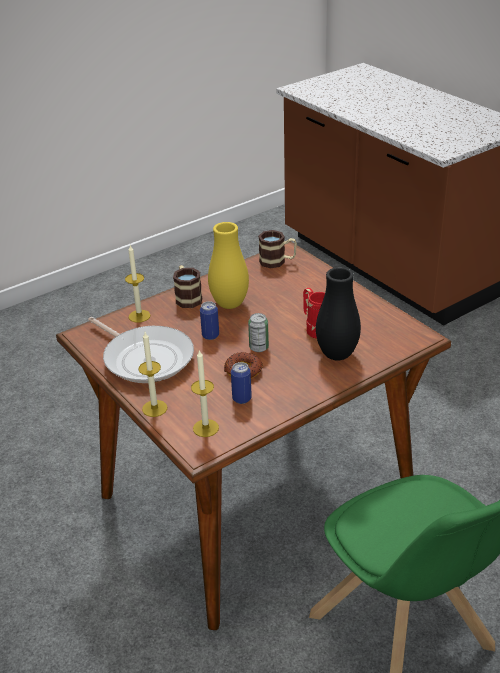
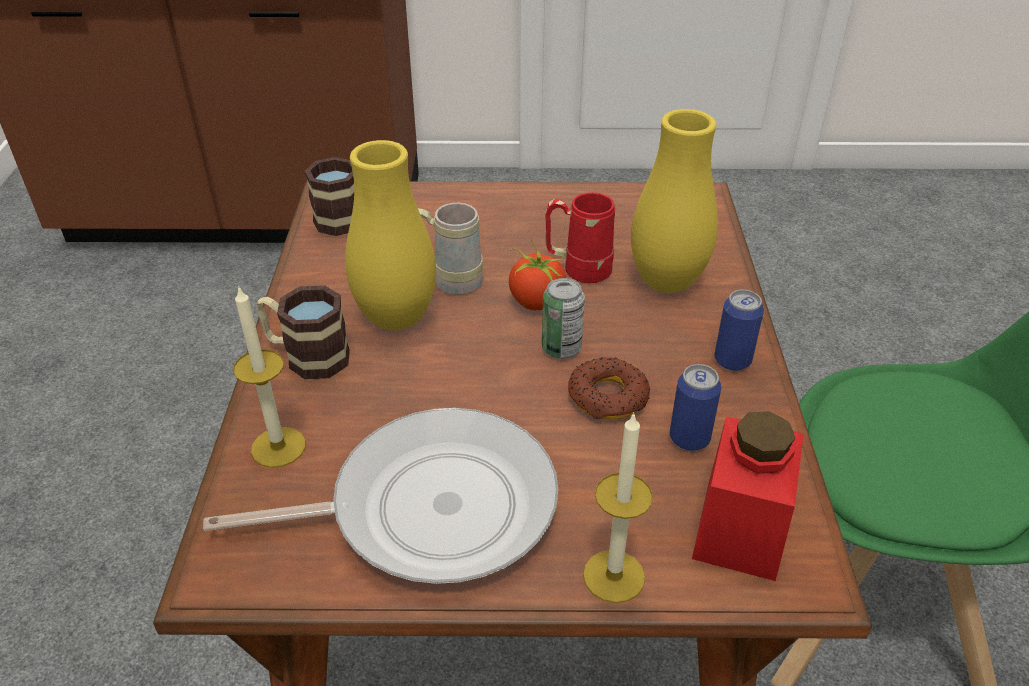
camera: 55 degrees left, 5 degrees up
(205, 428) = (740, 529): candle -> red jar
(210, 335) = (460, 385): can -> can (732, 360)
(267, 303) = (448, 280): none -> beige mug
(280, 329) = (536, 301): none -> tomato
(337, 355) = (666, 282): black vase -> yellow vase

